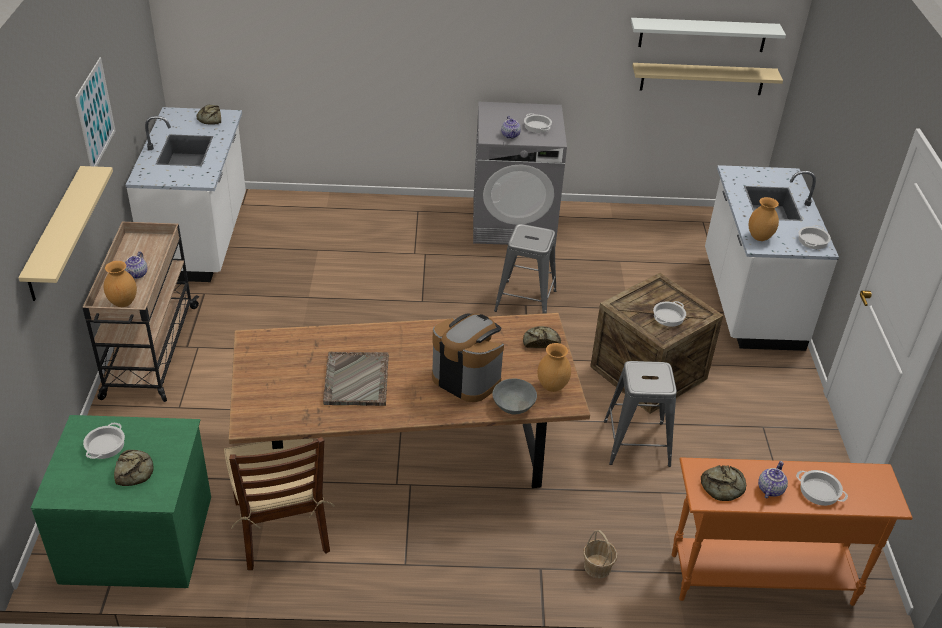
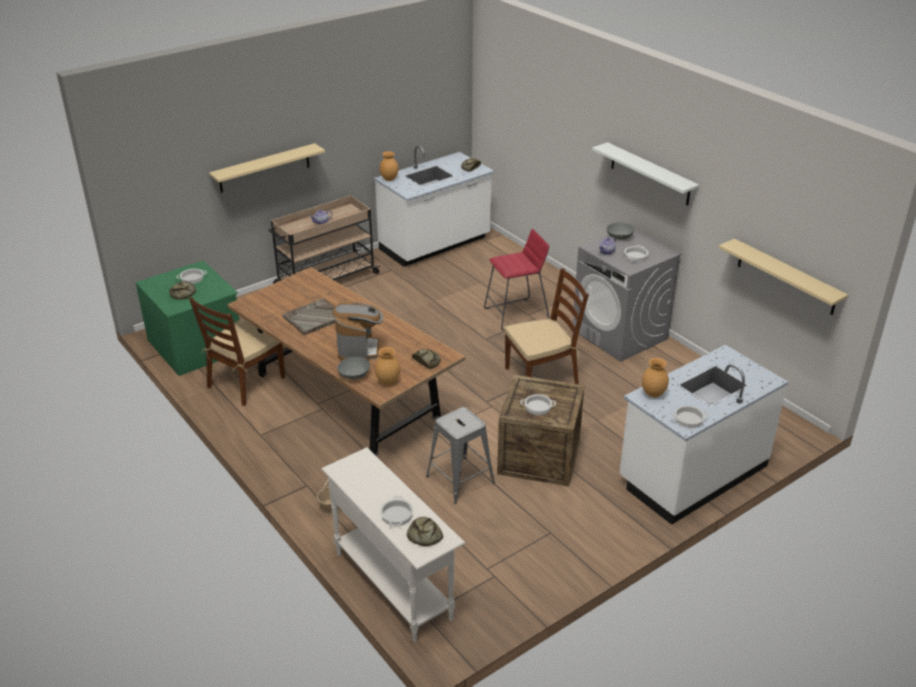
camera: 55 degrees right, 5 degrees down
(95, 114) = (350, 121): picture -> none
(123, 303) = (295, 230): brown vase -> brown vase (389, 179)
(406, 260) = (516, 315): none -> red stool
(492, 116) = (619, 237): none -> grey bowl
(525, 301) = (542, 375): grey stool -> brown chair
(702, 35) = (788, 234): white shelf -> white shelf (650, 174)
(724, 487) = (356, 473): bread -> bread (424, 535)
(760, 578) = (393, 585): orange console table -> white console table
(769, 489) = (375, 493): teapot -> none

